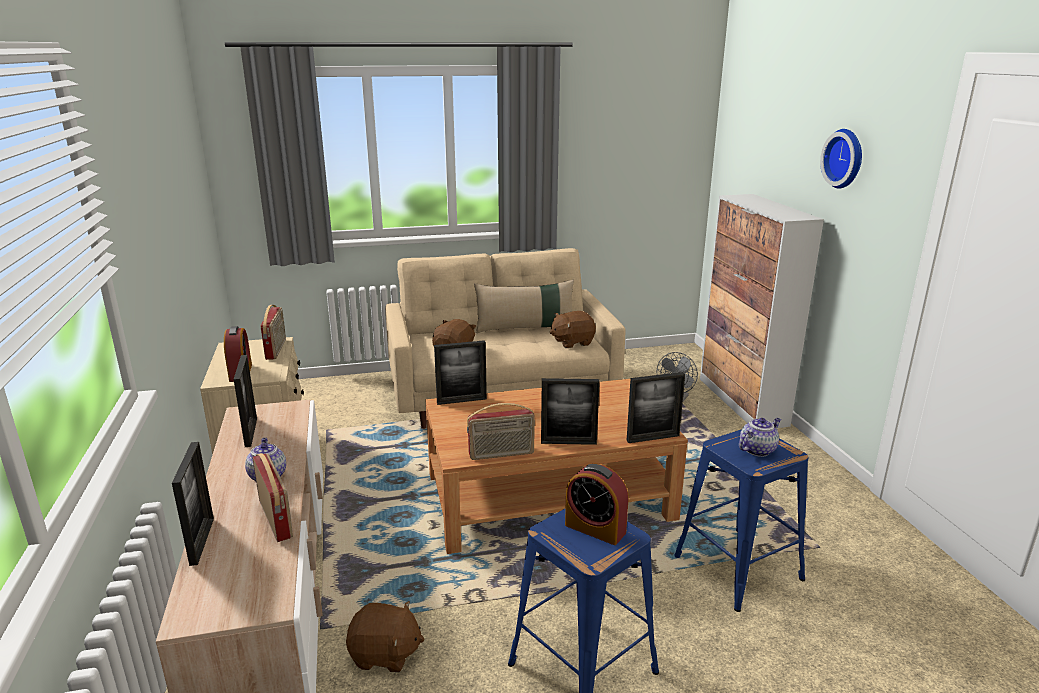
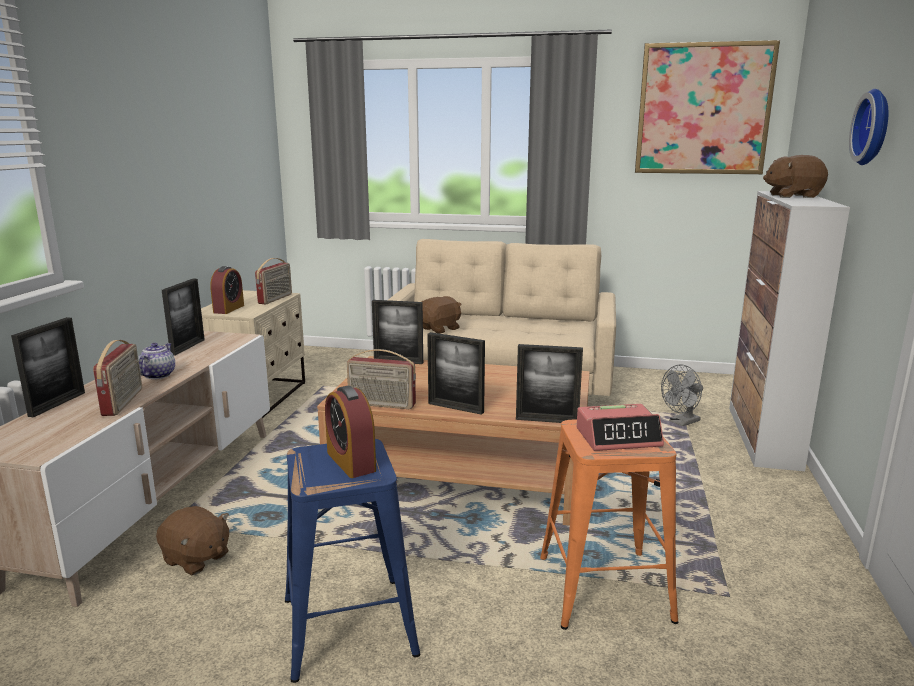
camera: 25 degrees right, 5 degrees down
(525, 328) = (528, 320): beige pillow -> none
(572, 342) = (562, 336): brown plush toy -> brown plush toy (792, 196)
(648, 115) = (703, 109): none -> picture
(737, 567) = (604, 587): blue stool -> orange stool
(757, 449) = (618, 437): teapot -> alarm clock

